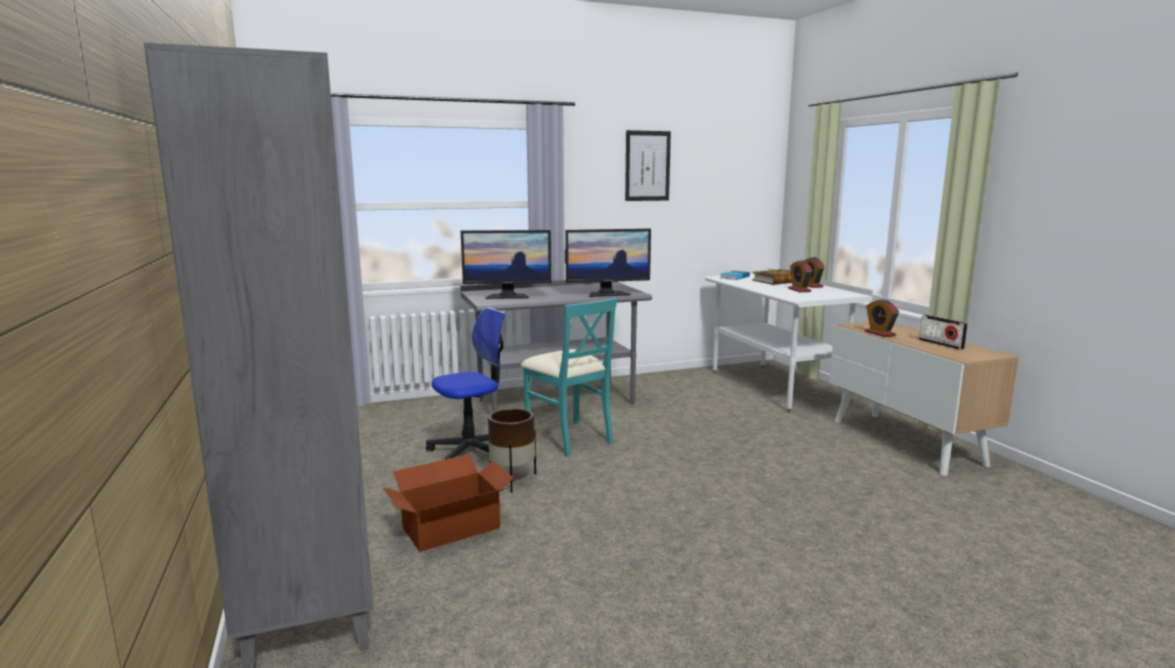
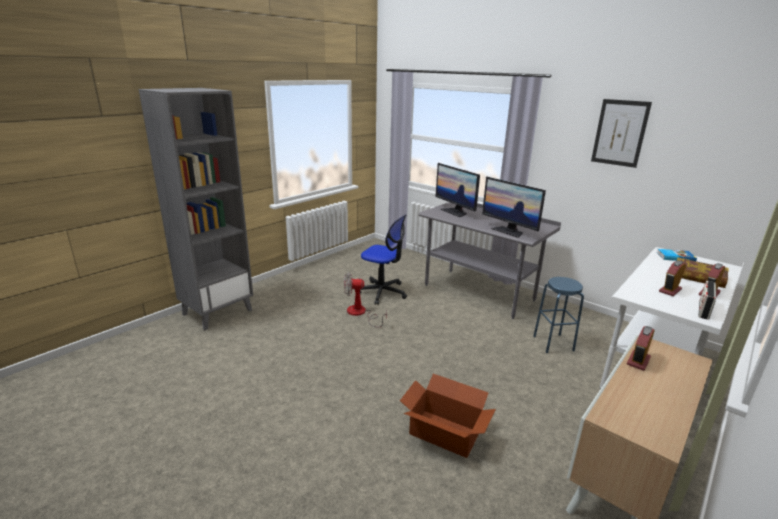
camera: 60 degrees right, 10 degrees up
(450, 527) = (300, 314): cardboard box -> cardboard box (444, 432)
(513, 480) = (360, 313): brown planter -> fan
(569, 438) = (430, 313): turquoise chair -> none
(698, 404) = (553, 343): none -> blue stool
(941, 344) = (651, 402): radio -> radio (703, 310)

